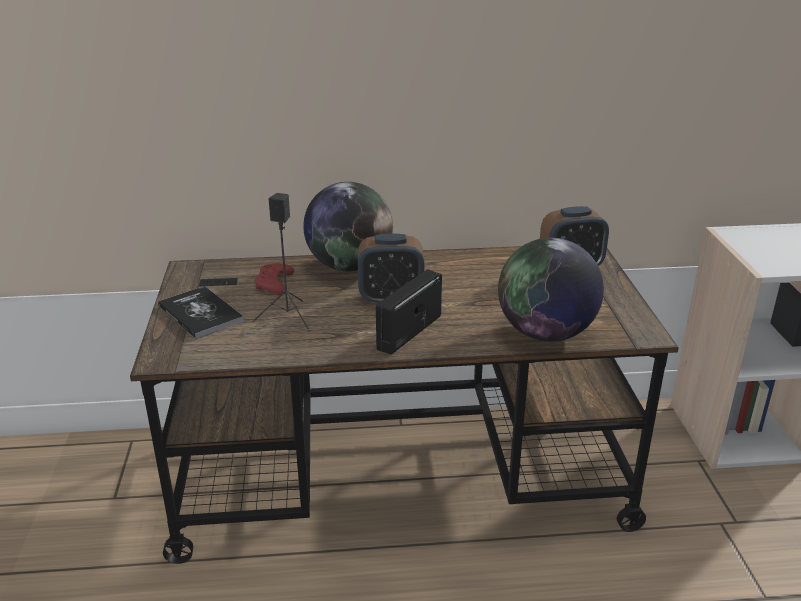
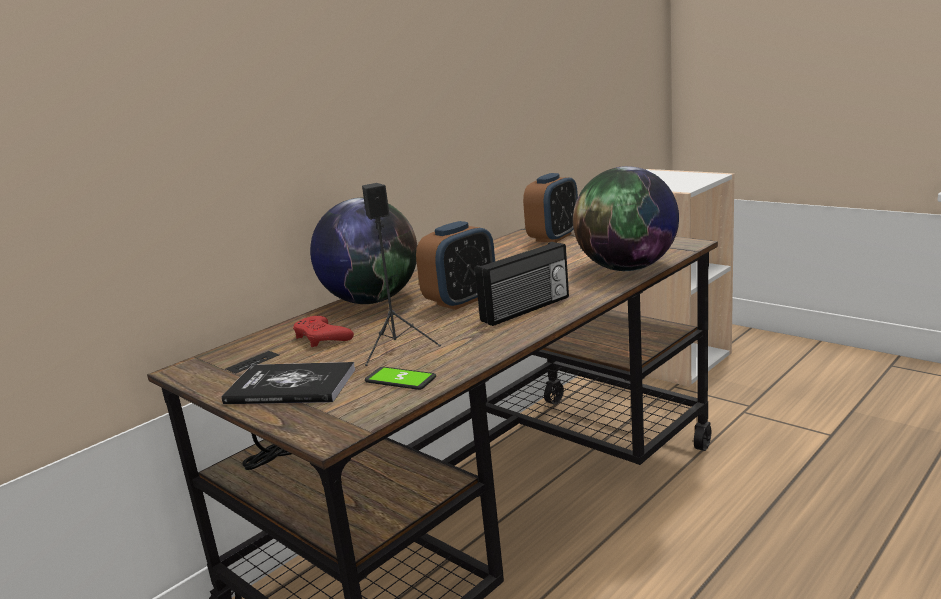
camera: 40 degrees left, 10 degrees down
(246, 344) = (400, 379): none -> phone
(408, 332) = (527, 309): radio -> radio turned 120 degrees counterclockwise

